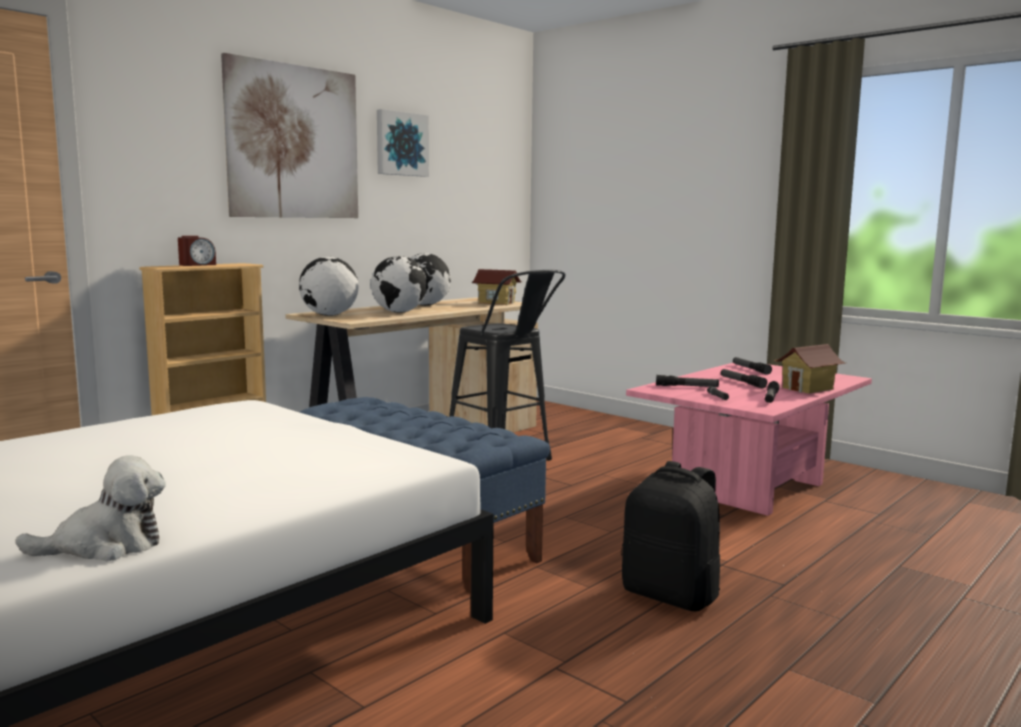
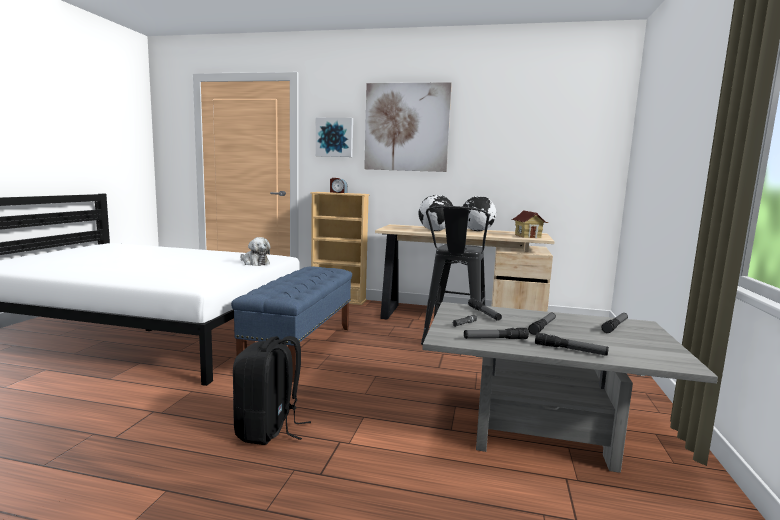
camera: 60 degrees right, 0 degrees up
(106, 546) = (64, 272): plush toy -> plush toy (254, 263)
(329, 315) = (397, 227): globe -> none
(401, 144) = (488, 123): picture -> picture (335, 137)
(747, 487) = (540, 432): pink coffee table -> grey coffee table
(808, 389) = (570, 350): toy house -> flashlight

